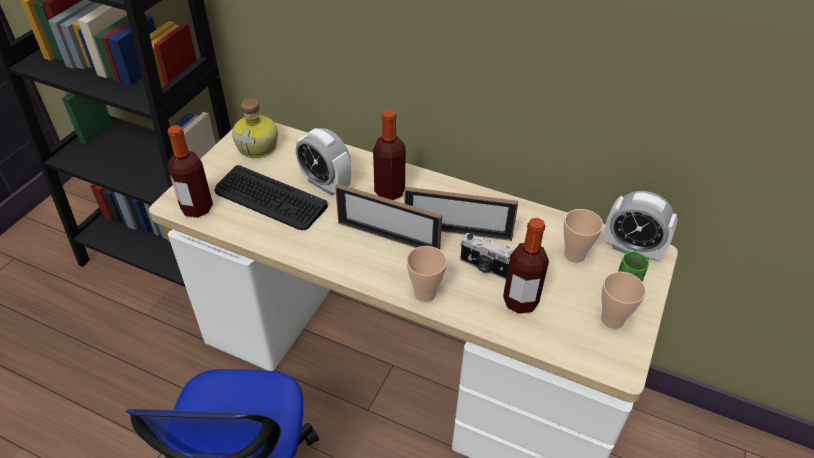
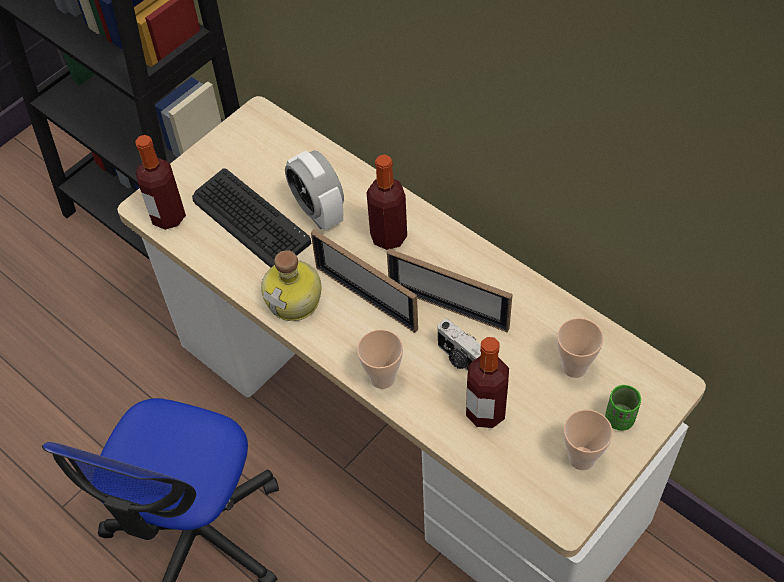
camera: 20 degrees right, 10 degrees up
(259, 146) = (257, 144): bottle -> bottle (296, 300)
(632, 249) = (648, 374): alarm clock -> none

